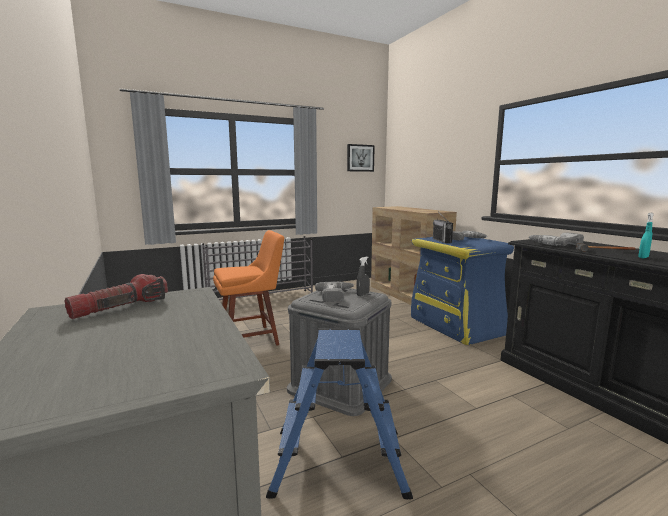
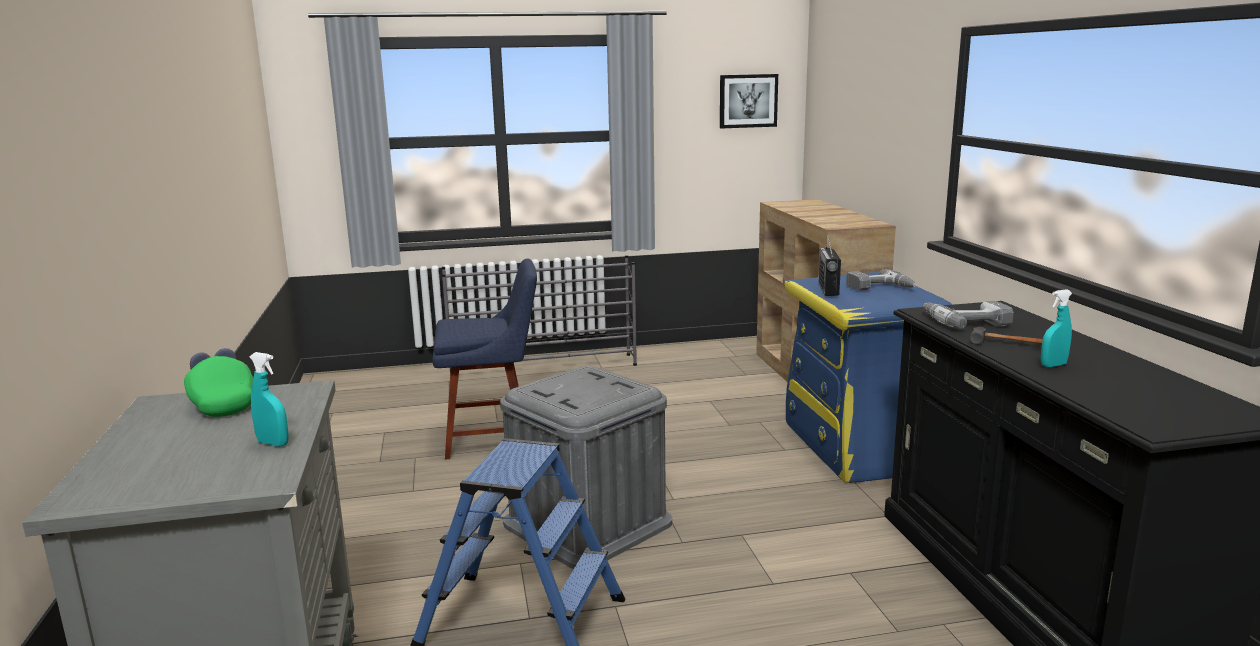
camera: 15 degrees right, 5 degrees up
(121, 308) = (222, 404): flashlight -> green cap
(200, 333) = (273, 443): none -> turquoise spray bottle
(252, 338) = (493, 437): orange chair -> blue chair
(337, 295) = (579, 385): power drill -> none
(363, 294) = (619, 387): grey spray bottle -> none

